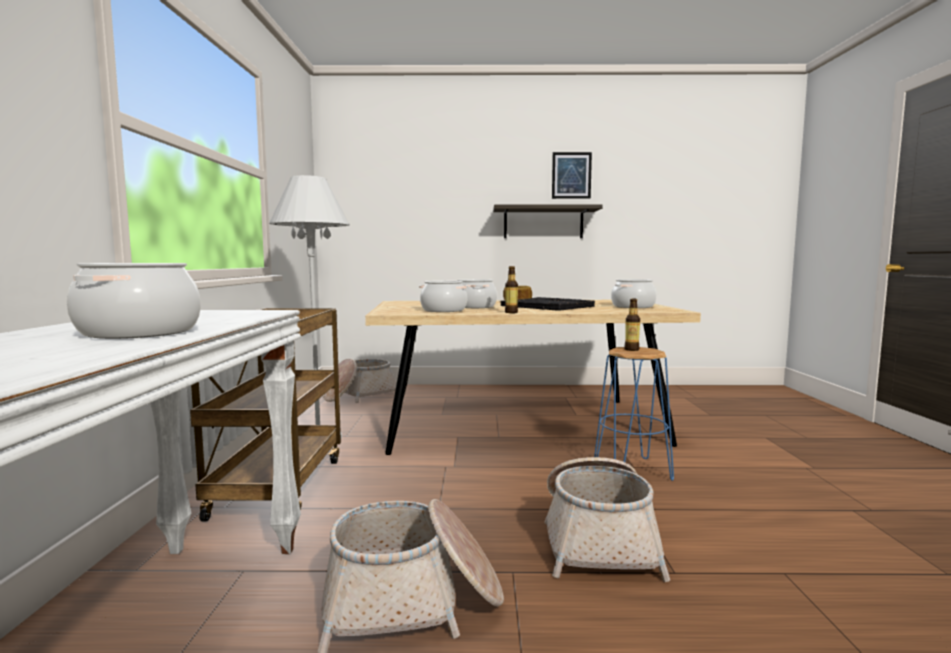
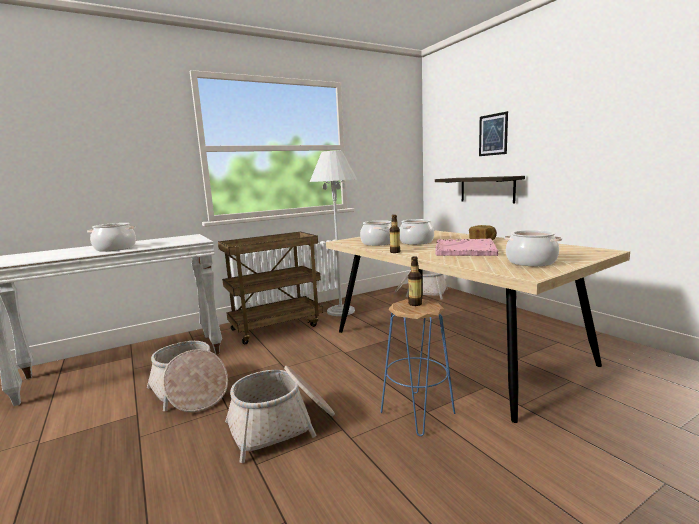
camera: 60 degrees right, 5 degrees up
(543, 223) = (585, 154): shelf -> shelf (487, 189)
(548, 306) = (464, 249): black tray -> pink tray
(571, 175) = (622, 95): picture -> picture (493, 134)

